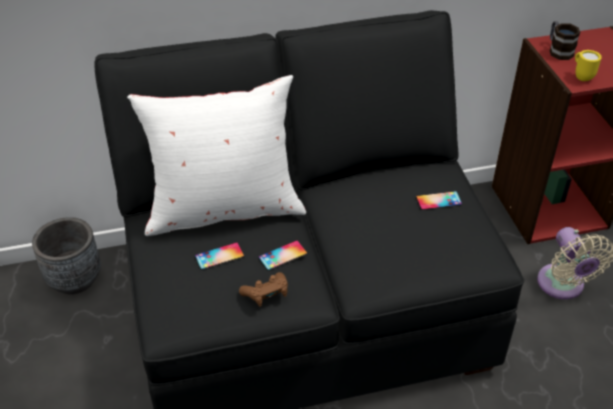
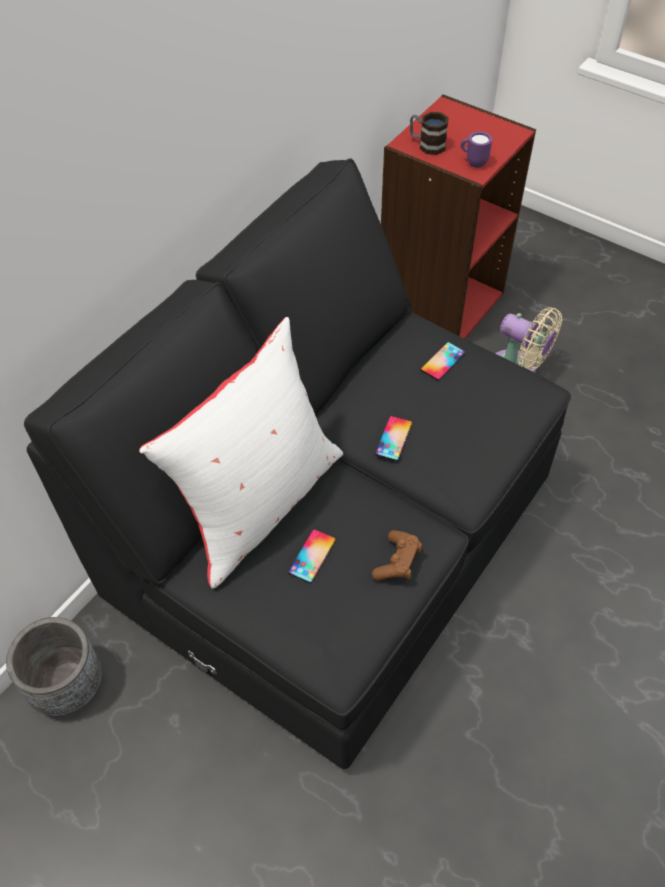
camera: 40 degrees left, 10 degrees up
(282, 255) = (368, 512): phone -> phone (393, 438)
(581, 76) = (473, 163): yellow mug -> purple mug

